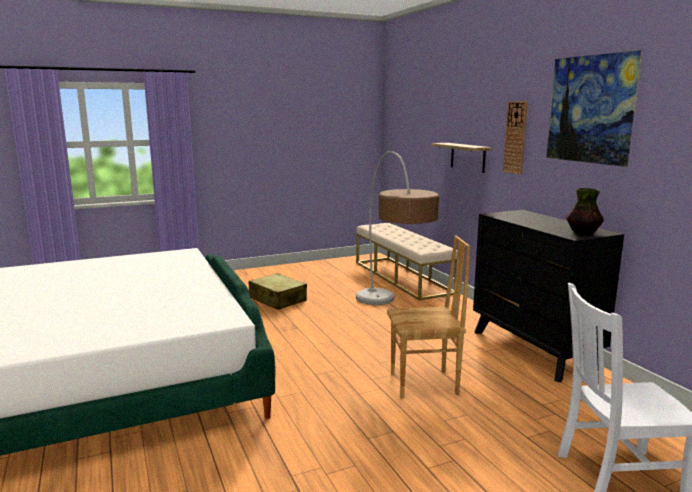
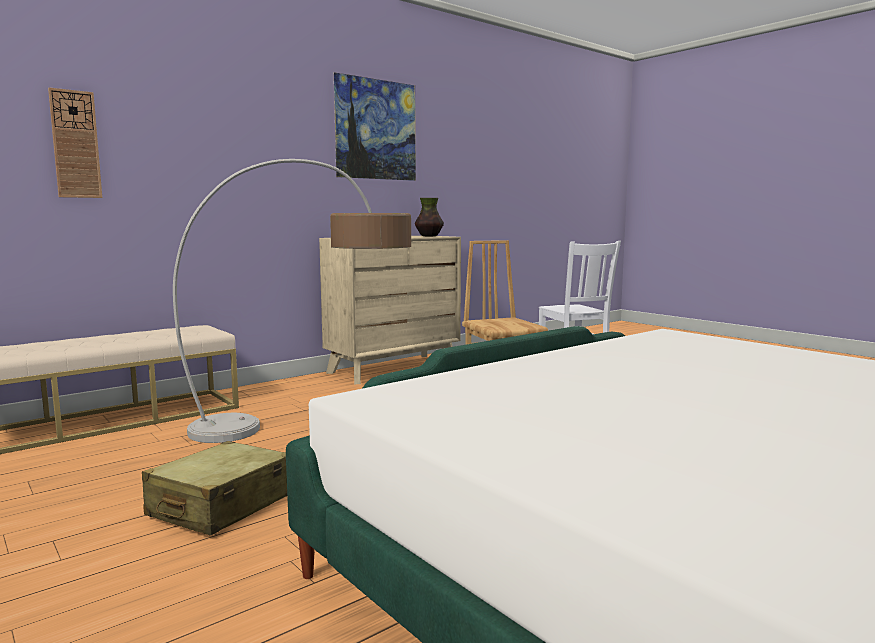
camera: 105 degrees left, 5 degrees down
(467, 157) = (199, 183): shelf -> none
(515, 137) = (289, 155): wall clock -> wall clock (75, 144)
(533, 350) = (393, 368): black dresser -> beige dresser

